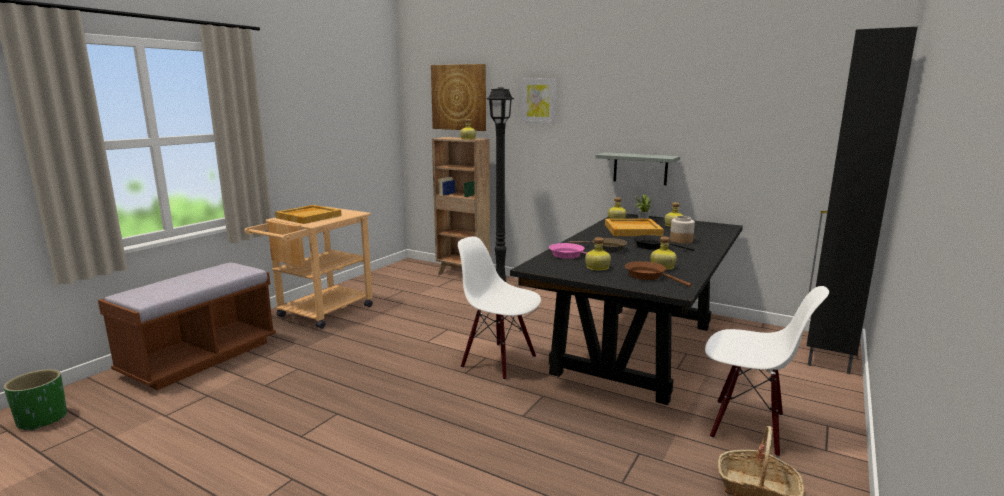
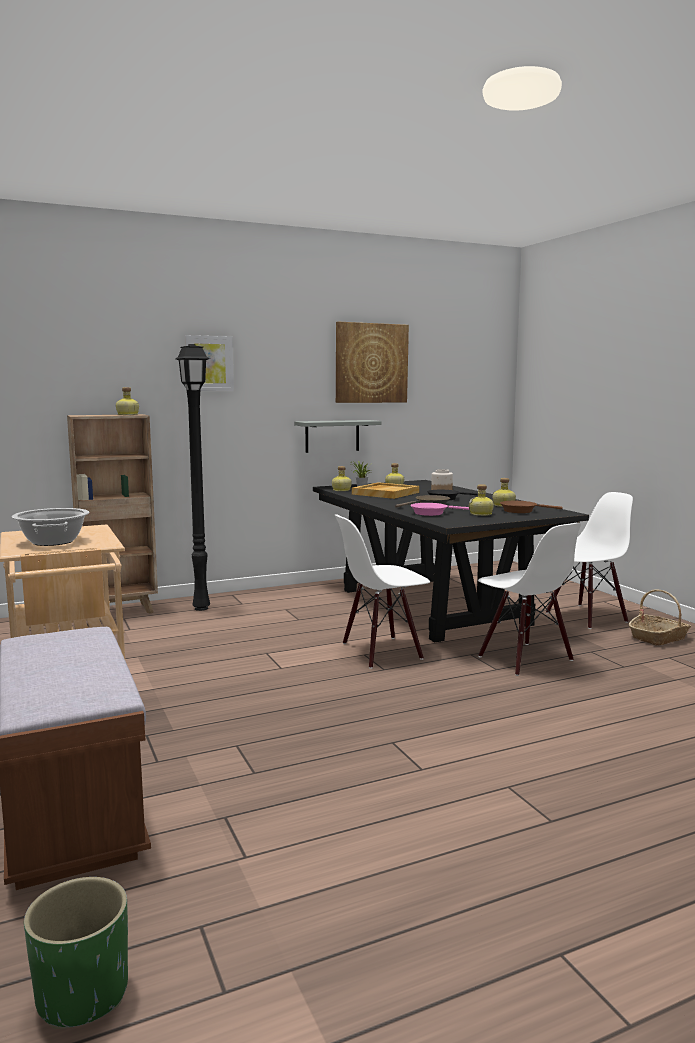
camera: 55 degrees left, 5 degrees down
(309, 216) = (52, 541): beige tray -> cooking pot
(459, 97) = (81, 358): picture -> picture (371, 363)
(566, 422) = (524, 659): none -> white chair
(828, 353) = (514, 570): black cabinet -> none

